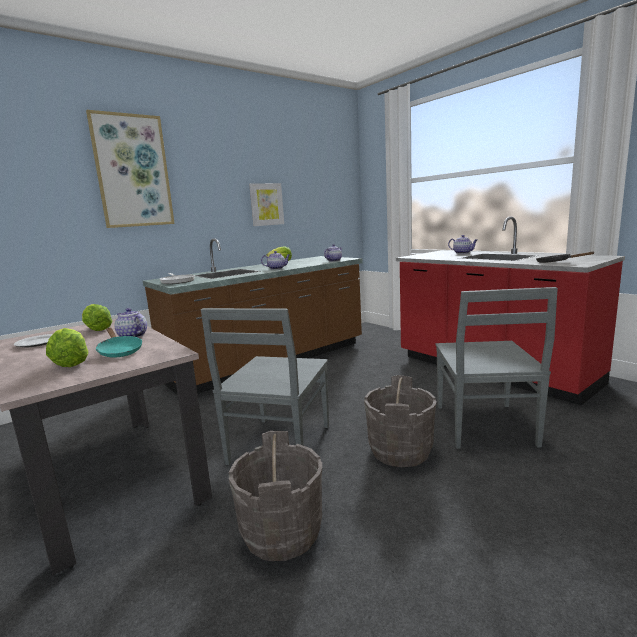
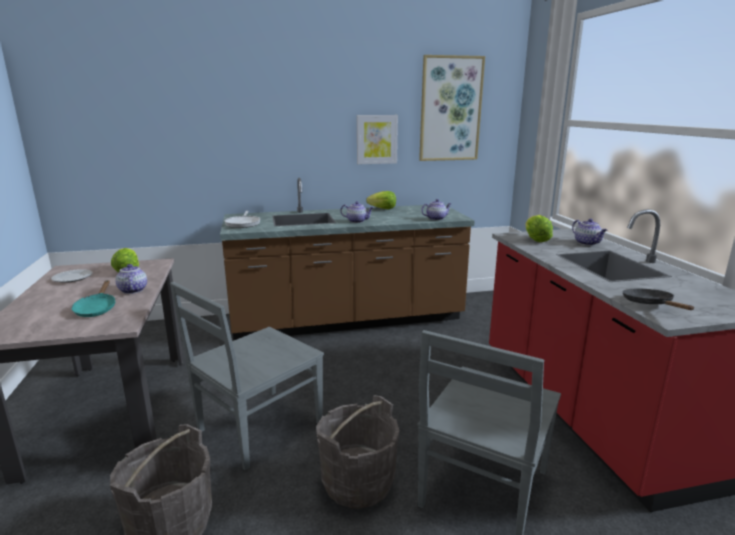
camera: 25 degrees right, 5 degrees up
(71, 363) = (52, 313): lettuce -> lettuce (535, 239)
(132, 171) = (223, 102): picture -> picture (450, 109)

